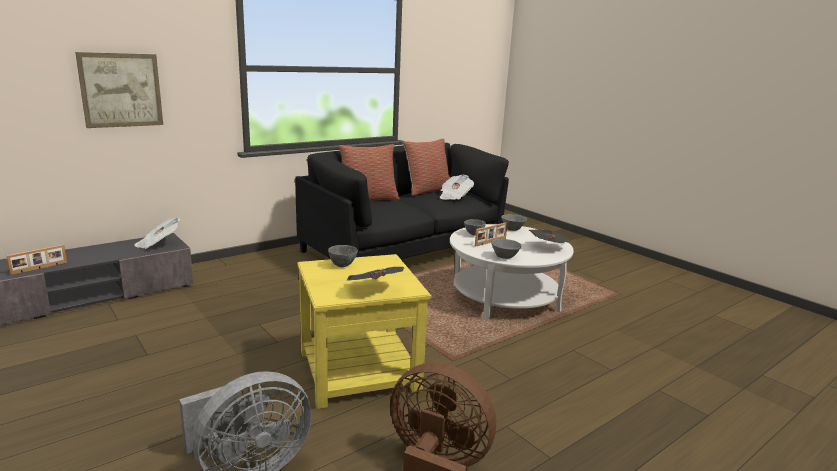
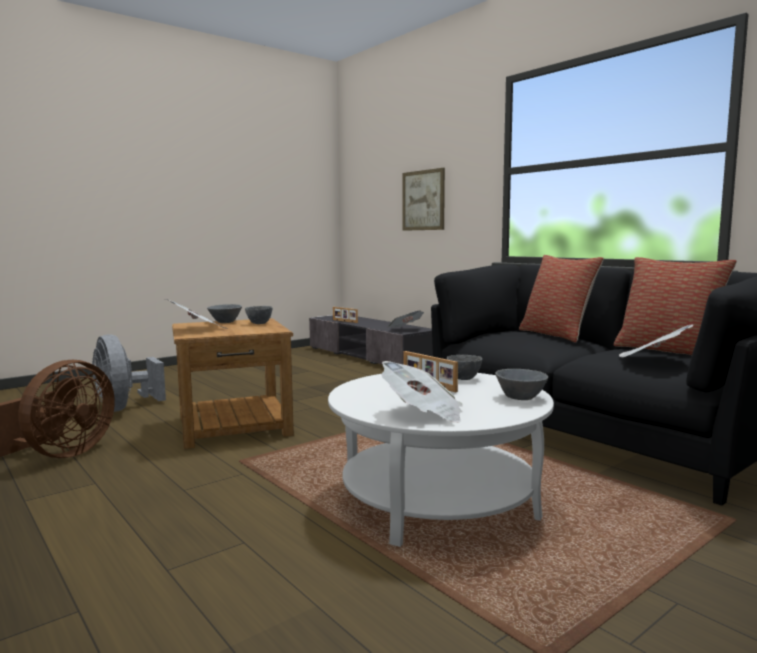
camera: 90 degrees right, 10 degrees down
(359, 370) = (234, 426): yellow side table -> brown side table
(505, 257) = (361, 389): grey bowl -> grey bowl (224, 322)

